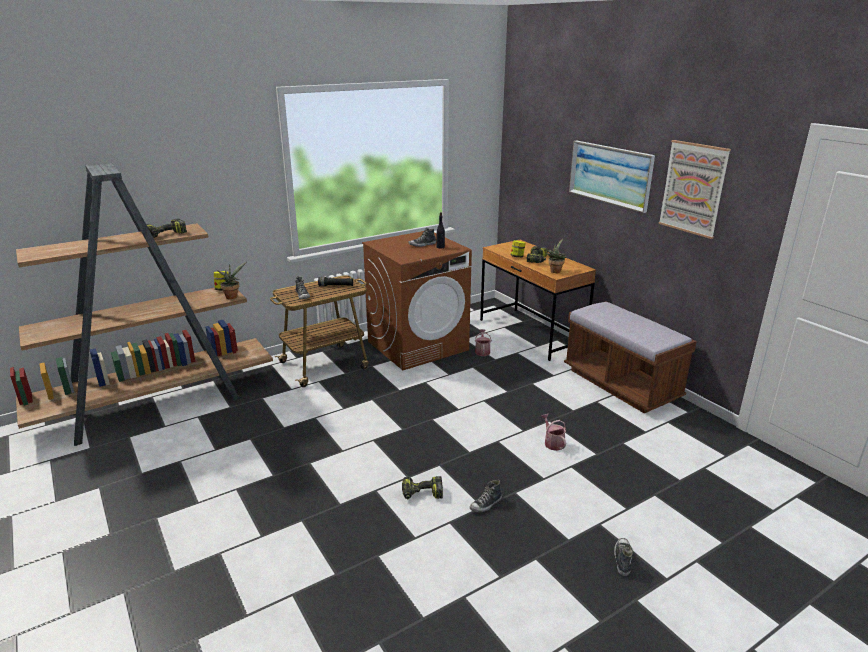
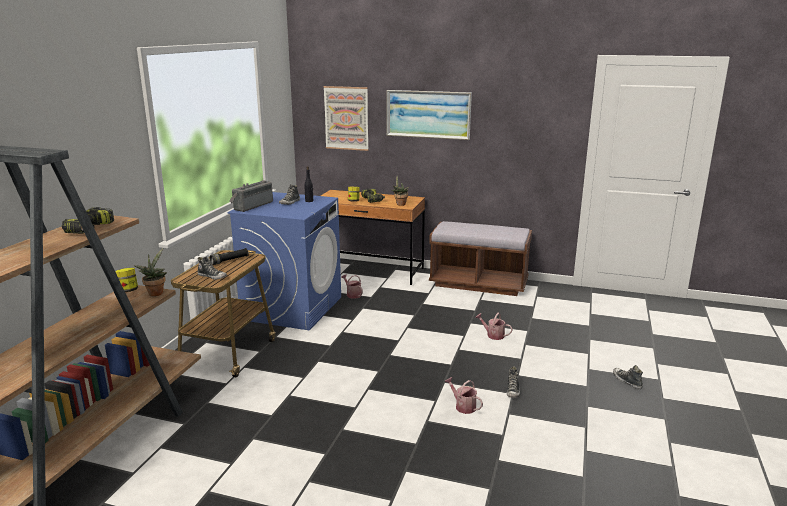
camera: 40 degrees left, 5 degrees down
(389, 240) = (252, 206): none -> radio
(418, 345) = (292, 308): brown washing machine -> blue washing machine
(422, 494) = (463, 406): power drill -> watering can
(693, 188) = (510, 113): picture -> picture (346, 118)

